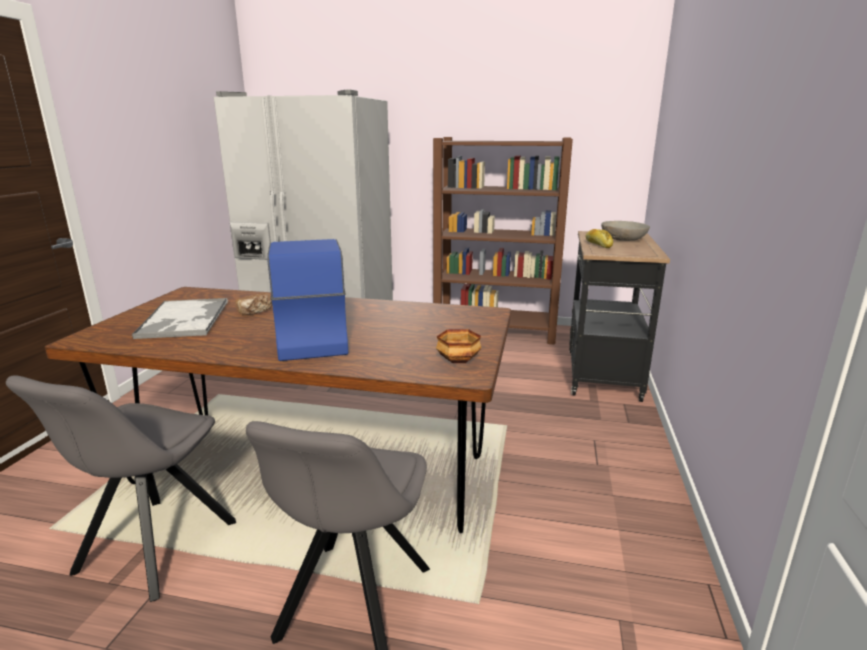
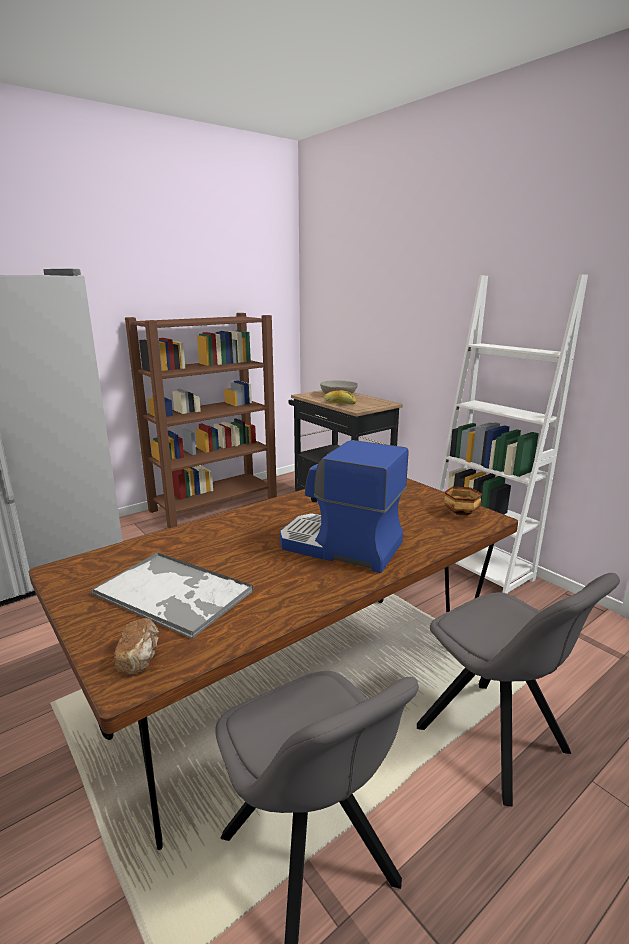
camera: 50 degrees left, 0 degrees up
(255, 312) = (219, 551): bread -> bread (140, 657)
(639, 494) = (478, 569): none -> white bookcase

